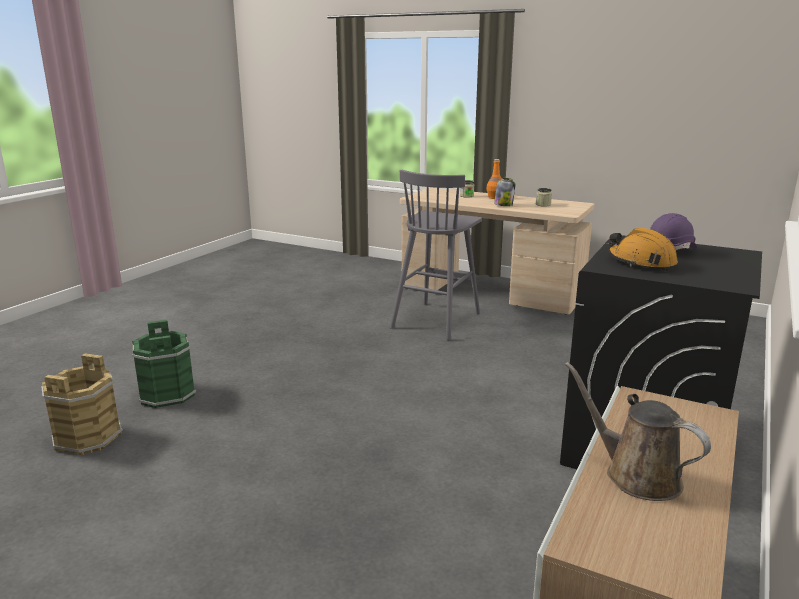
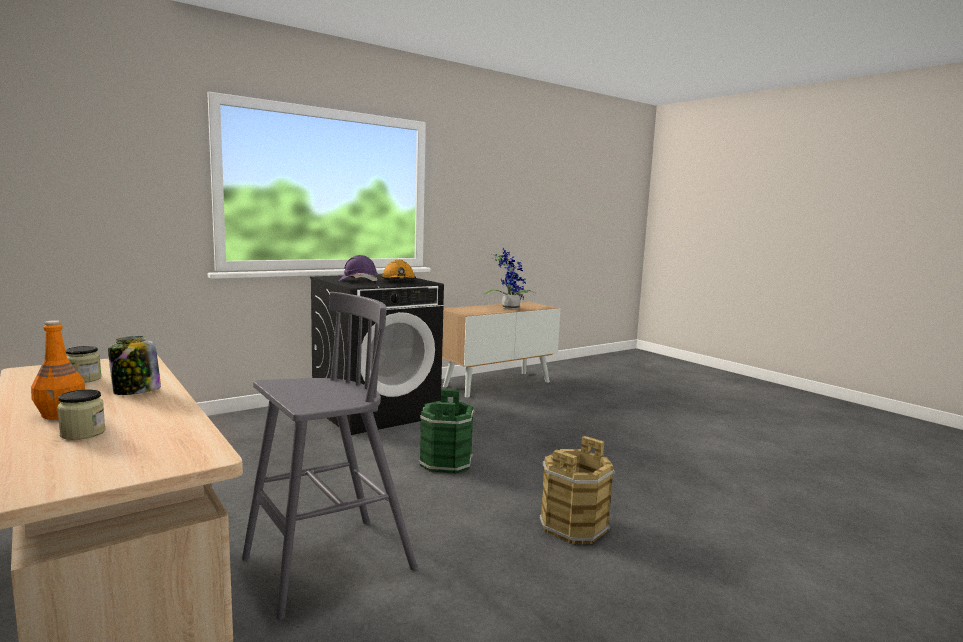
camera: 155 degrees left, 10 degrees down
(88, 438) = (811, 509): brown bucket -> brown bucket (573, 526)
(168, 394) = (756, 538): green bucket -> green bucket (445, 462)
(636, 475) = (509, 308): brown watering can -> potted plant

